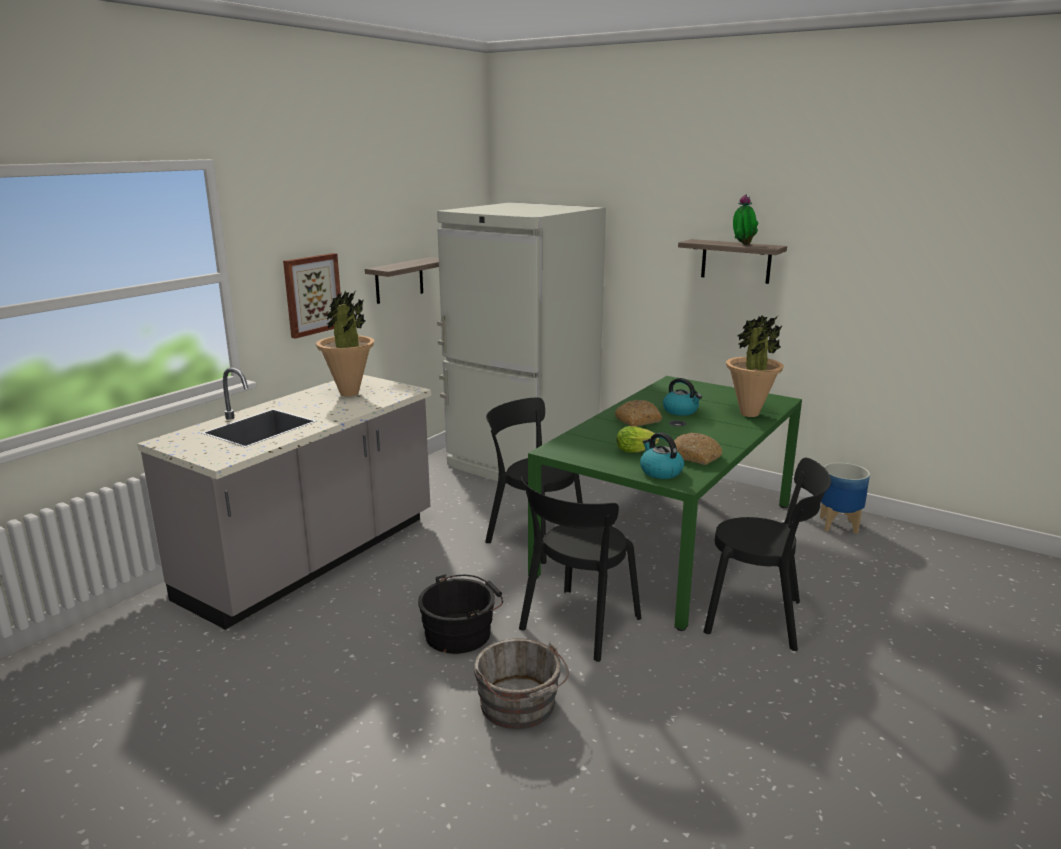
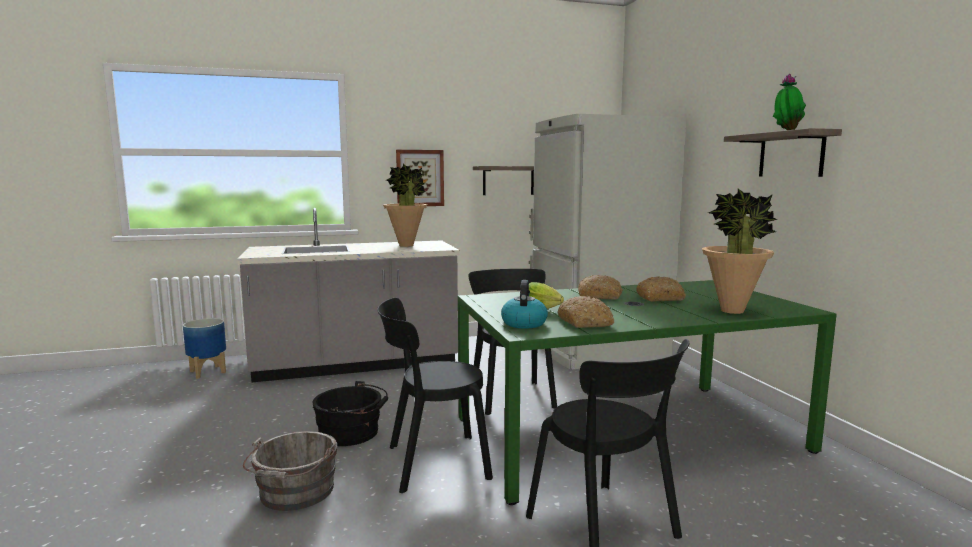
camera: 40 degrees right, 10 degrees down
(681, 411) = (660, 298): kettle -> bread
(837, 525) = (865, 491): planter -> planter (207, 372)

